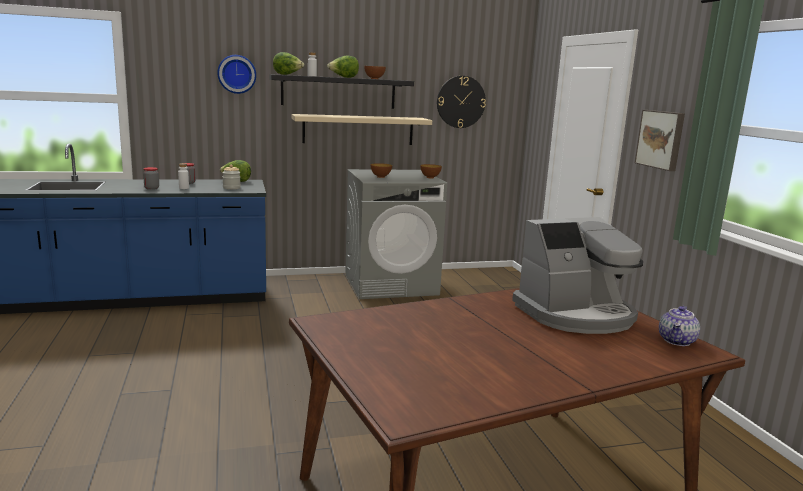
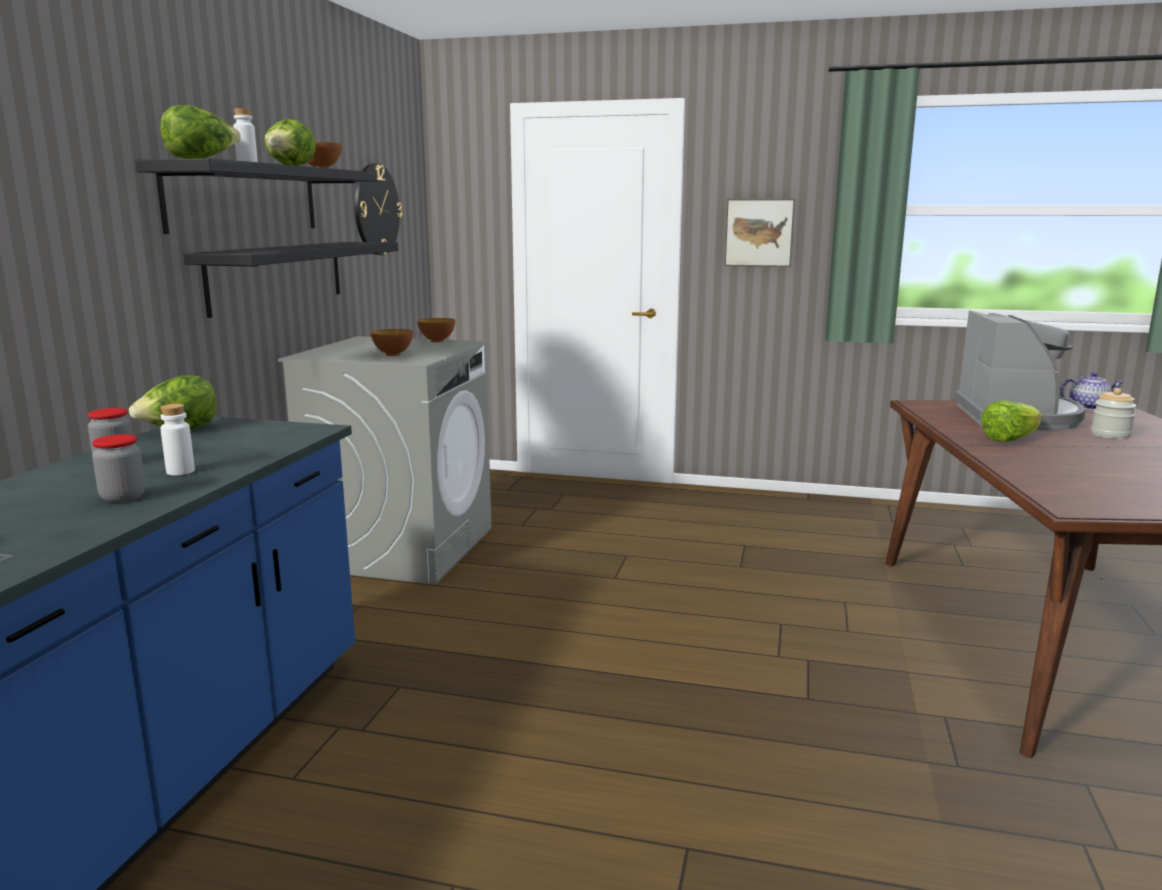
camera: 60 degrees left, 0 degrees up
(231, 188) = (254, 439): jar -> jar (1110, 435)
(237, 74) = (73, 158): wall clock -> none
(358, 130) = (278, 275): beige shelf -> black shelf
(487, 310) = (1010, 439): none -> lettuce
(677, 341) = (1088, 407): teapot -> teapot turned 60 degrees counterclockwise

